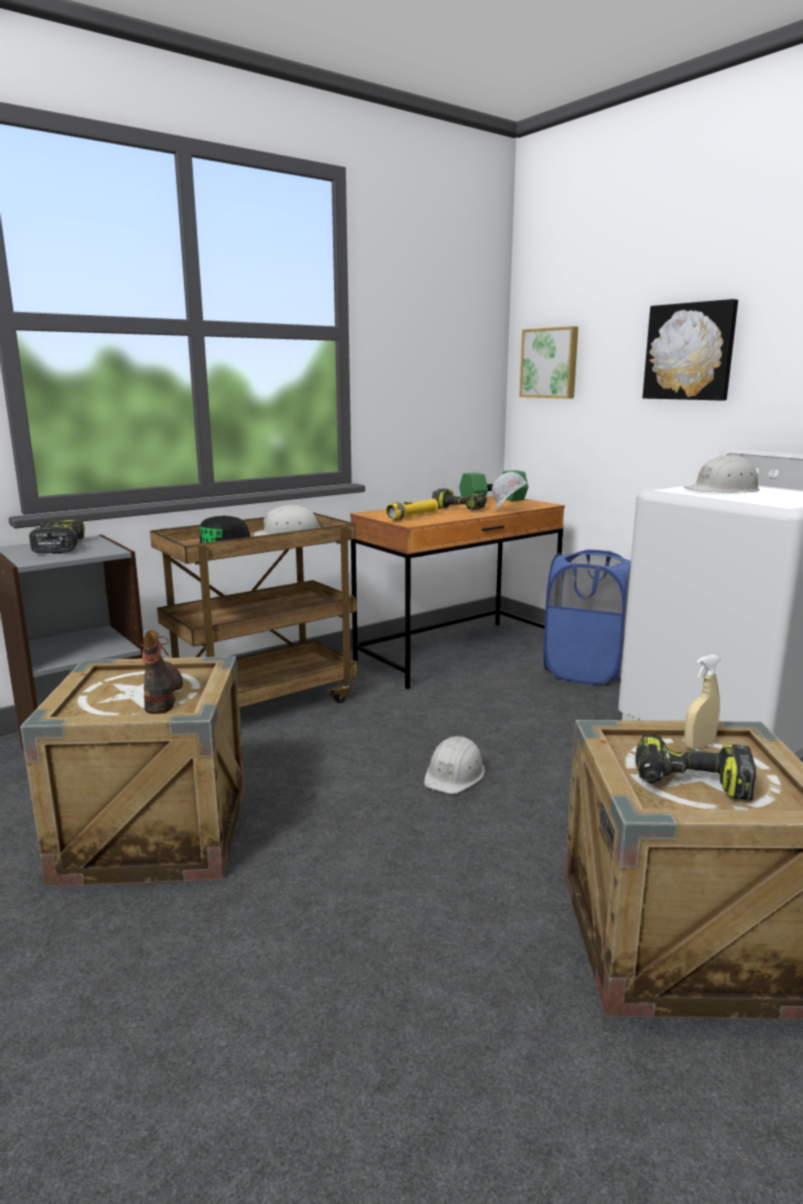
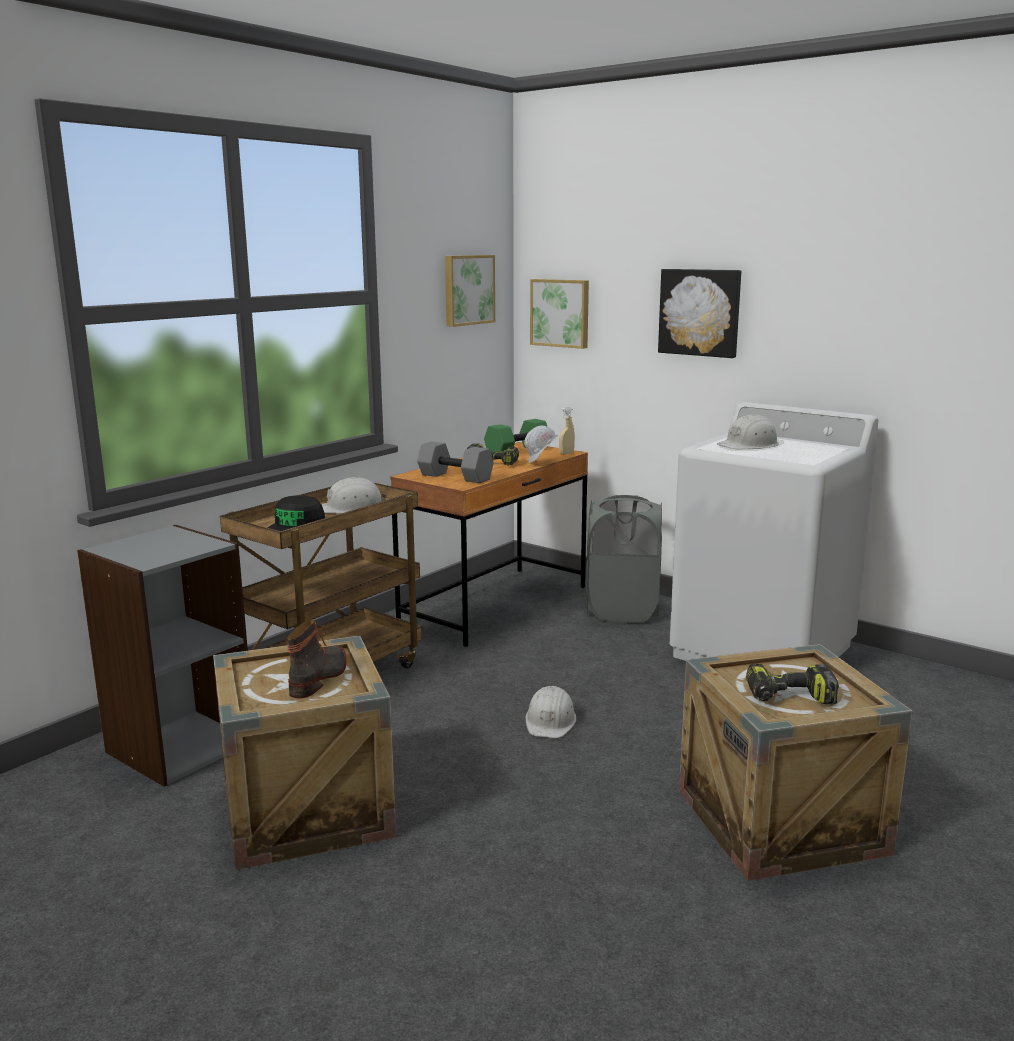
camera: 15 degrees left, 0 degrees up
(57, 546) = (150, 543): power drill -> none
(162, 692) = (320, 677): boot -> boot turned 45 degrees clockwise
(412, 517) = (456, 477): yellow flashlight -> grey dumbbell
(454, 337) = (467, 290): none -> picture
(585, 671) = (622, 611): blue laundry basket -> grey laundry basket
(699, 745) = (783, 668): beige spray bottle -> beige spray bottle (566, 453)

